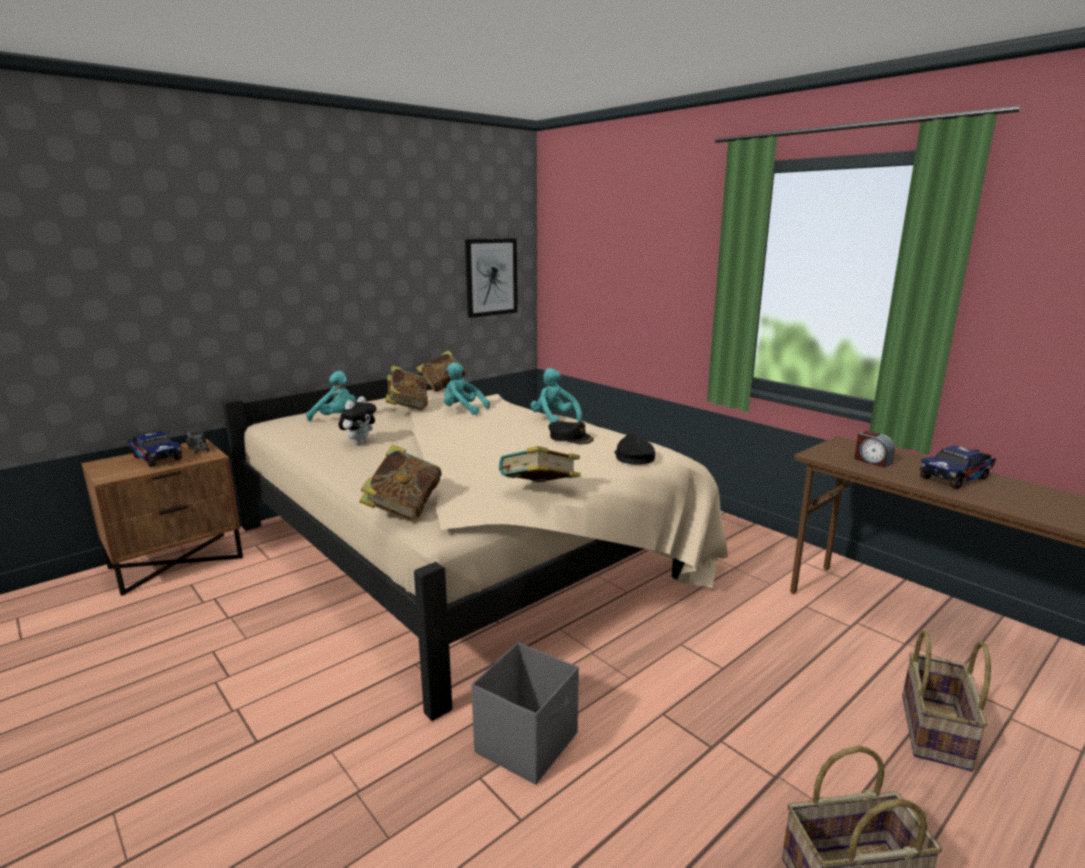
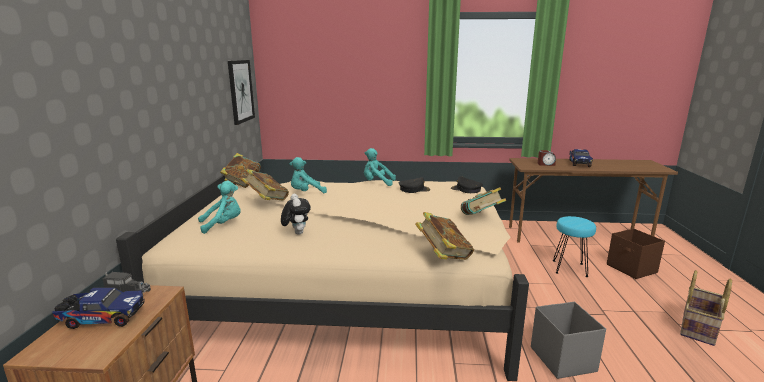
camera: 45 degrees left, 0 degrees up
(798, 666) = (569, 269): none -> turquoise stool
(936, 732) = (631, 269): basket -> brown storage box

